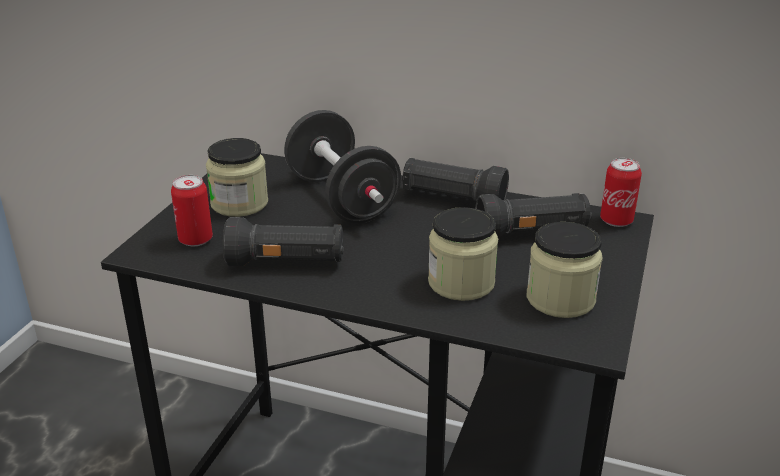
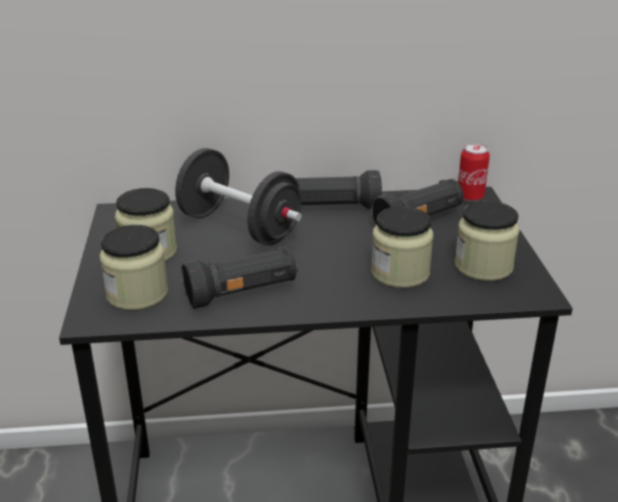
camera: 25 degrees left, 0 degrees up
(195, 240) = (137, 294): can -> jar

